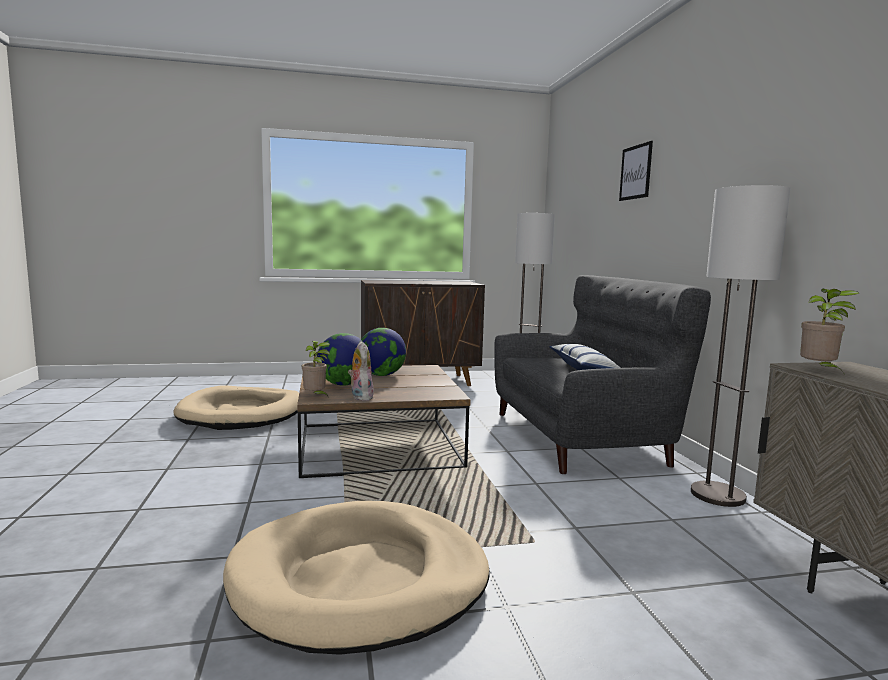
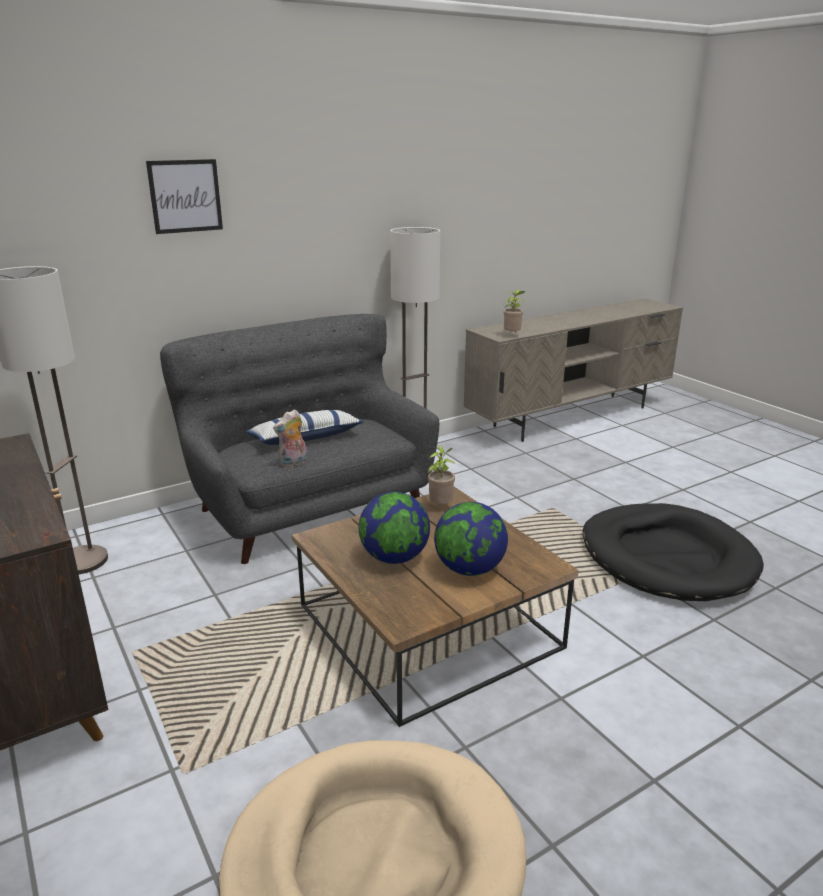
camera: 110 degrees left, 15 degrees up
(316, 397) = (540, 568): potted plant -> potted plant (441, 506)
(360, 397) = (511, 541): plush toy -> plush toy (293, 464)
(360, 580) = (666, 557): beige dog bed -> black dog bed

